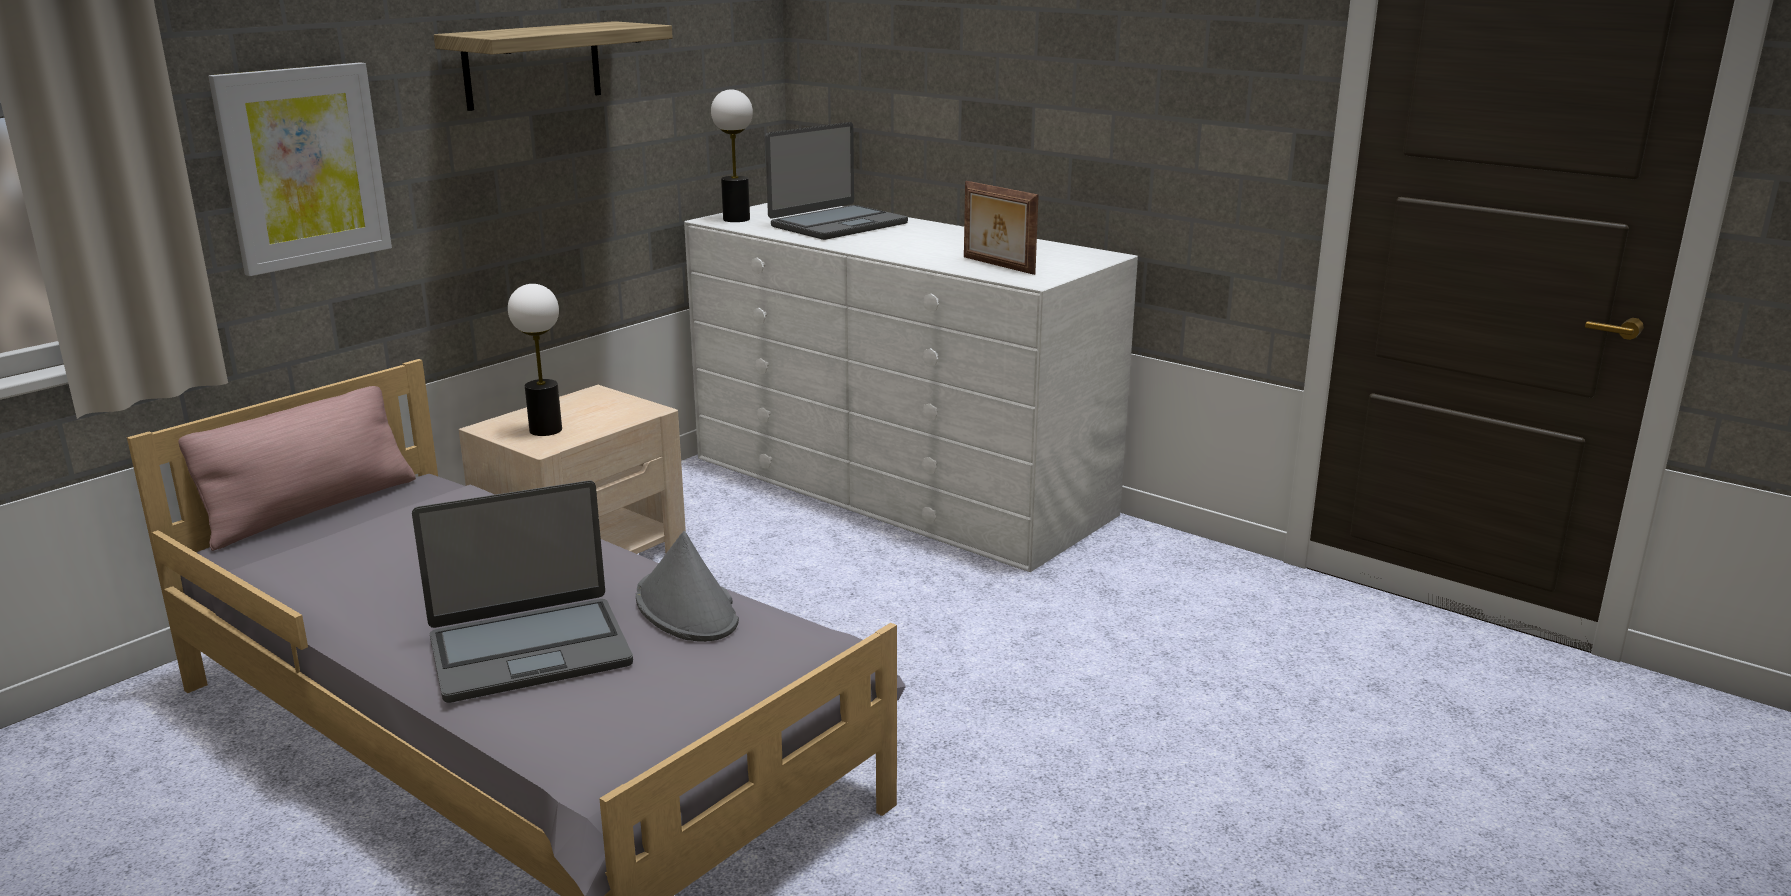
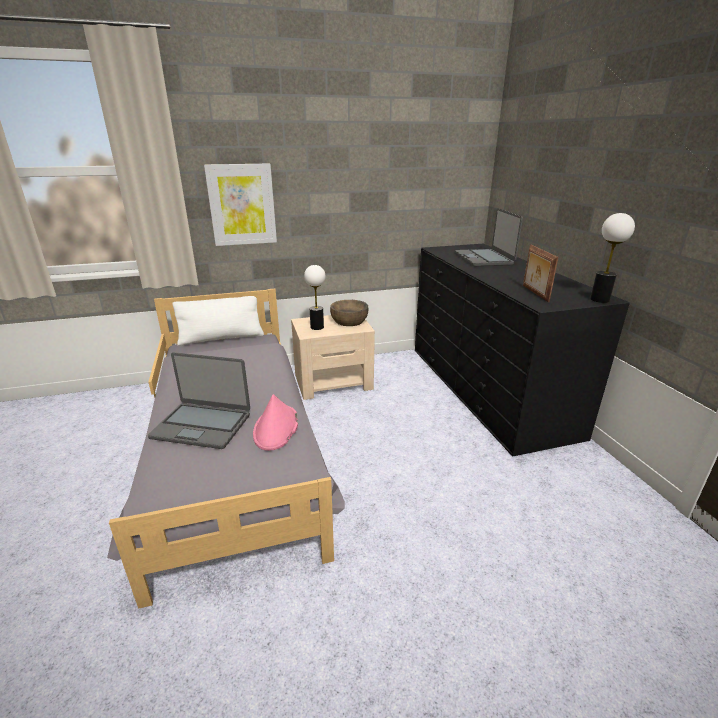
camera: 35 degrees right, 5 degrees up
(311, 510) = (221, 338): pink pillow -> white pillow
(532, 65) = (352, 170): shelf -> none
(600, 404) = (349, 321): none -> brown bowl
(687, 608) = (276, 428): grey hat -> pink hat
(736, 219) = (443, 250): table lamp -> table lamp (599, 299)
(837, 224) = (484, 259): laptop -> laptop turned 90 degrees clockwise
(898, 486) = (487, 388): white dresser -> black dresser

